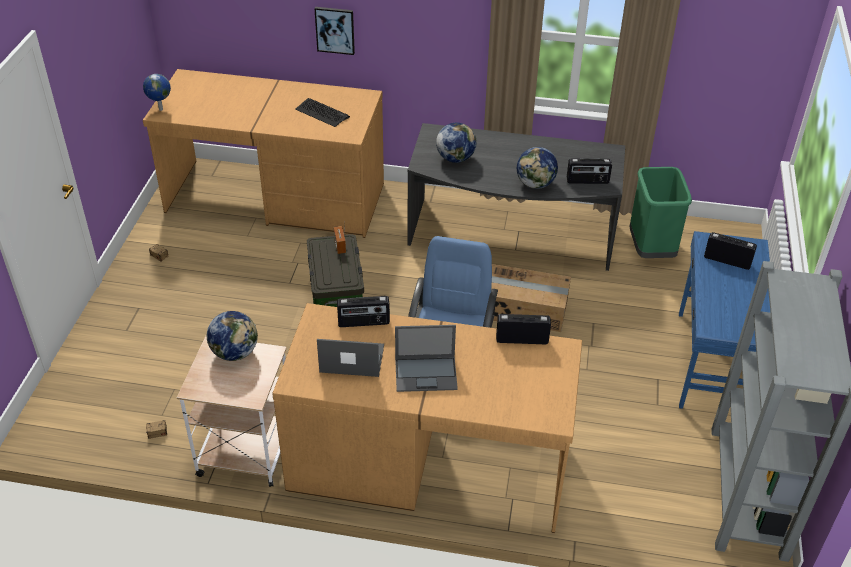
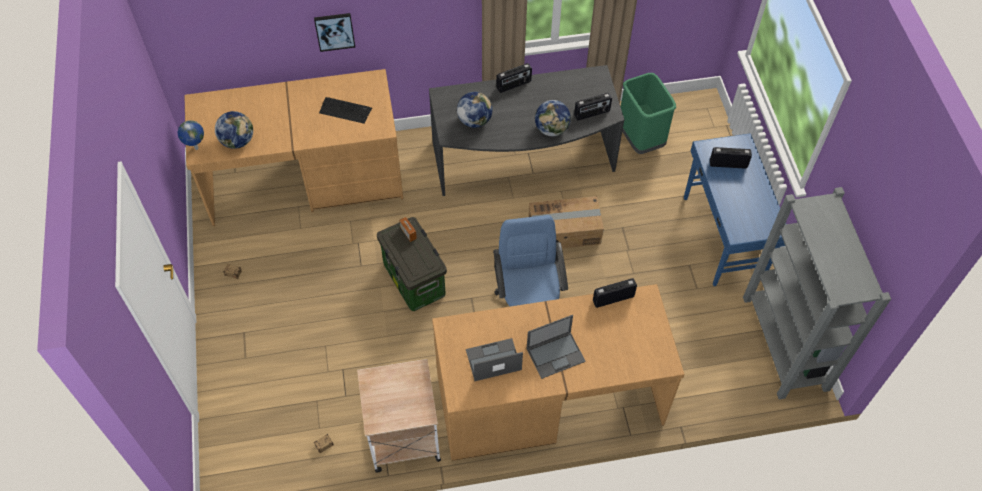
camera: 20 degrees left, 15 degrees up
(235, 352) = (389, 378): globe -> globe (237, 141)
(363, 322) = (486, 323): radio -> radio (514, 85)

